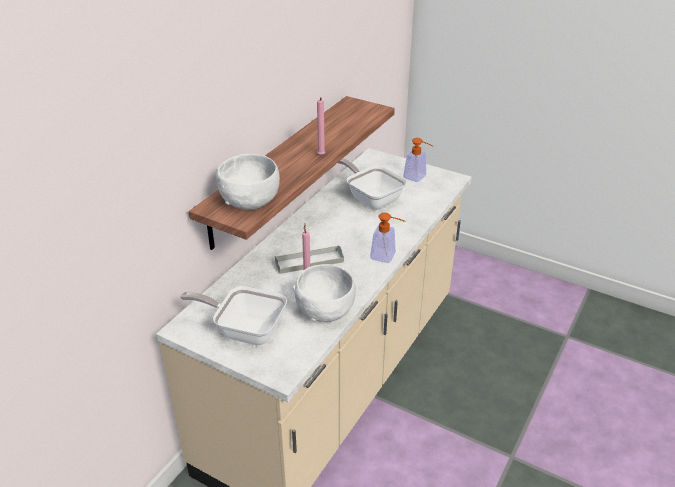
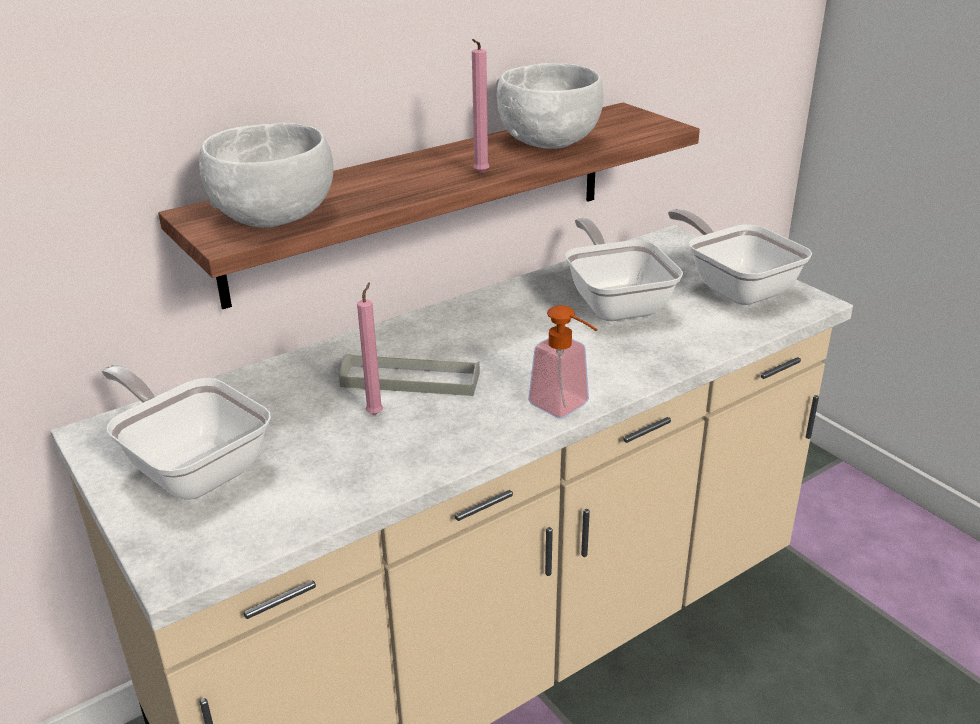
camera: 25 degrees right, 5 degrees down
(325, 310) = (364, 471): white bowl -> white bowl (549, 141)
(418, 178) = (735, 287): soap dispenser -> frying pan

